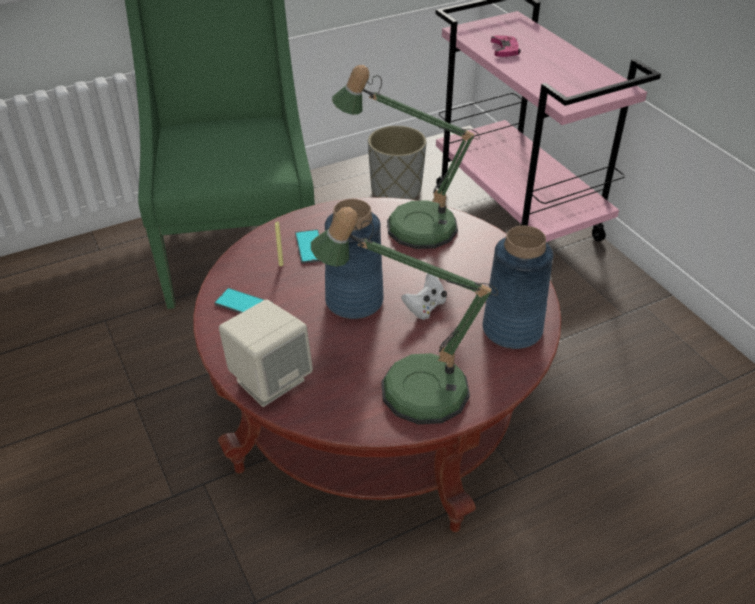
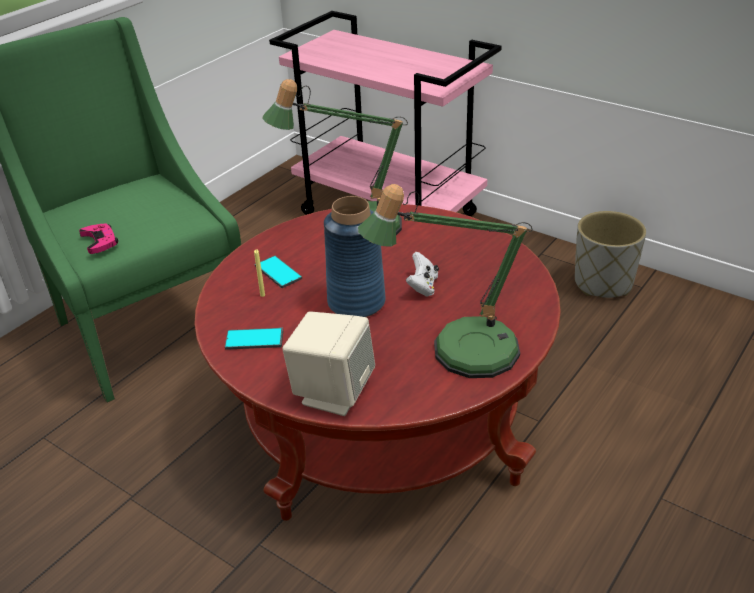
camera: 25 degrees left, 5 degrees down
(396, 190) = (267, 226): grey planter -> grey planter (603, 283)
(505, 49) = (350, 60): pink game controller -> pink game controller (100, 241)
(511, 330) = (508, 279): blue vase -> none

